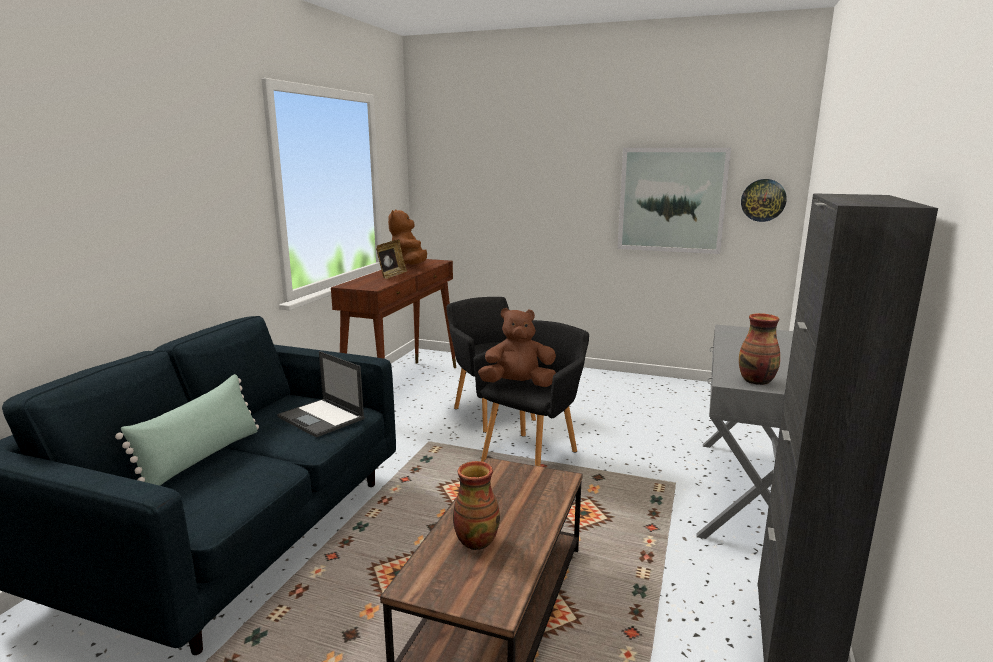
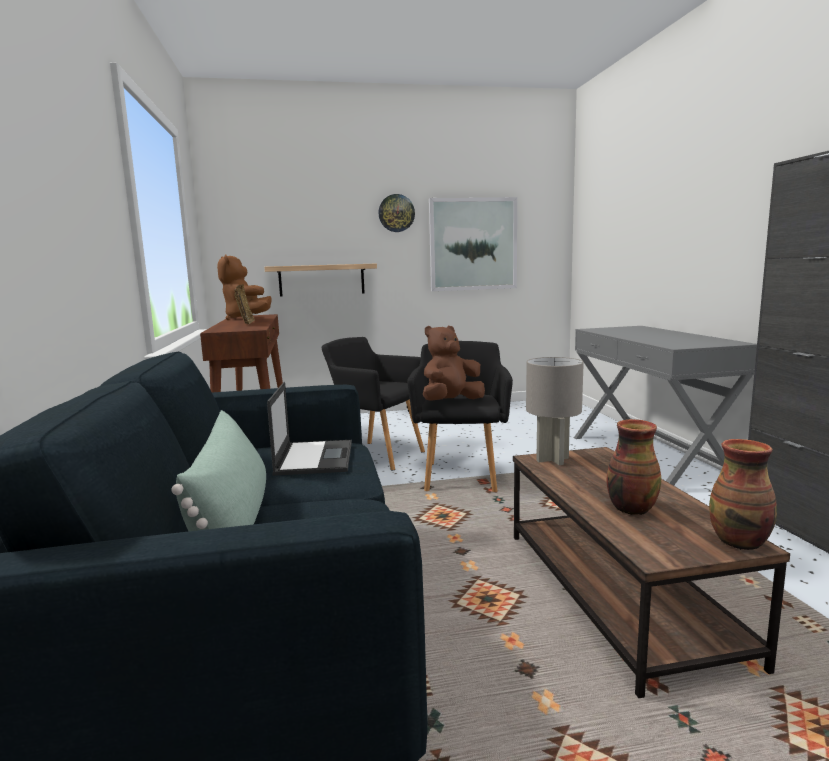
camera: 30 degrees left, 5 degrees down
(322, 418) = (314, 457): laptop -> laptop turned 105 degrees counterclockwise
(508, 227) = (321, 280): none -> shelf
(508, 471) = (551, 459): none -> grey table lamp
(757, 381) = (690, 344): vase -> vase (740, 542)
(763, 200) = (543, 241): wall clock -> wall clock (396, 213)

